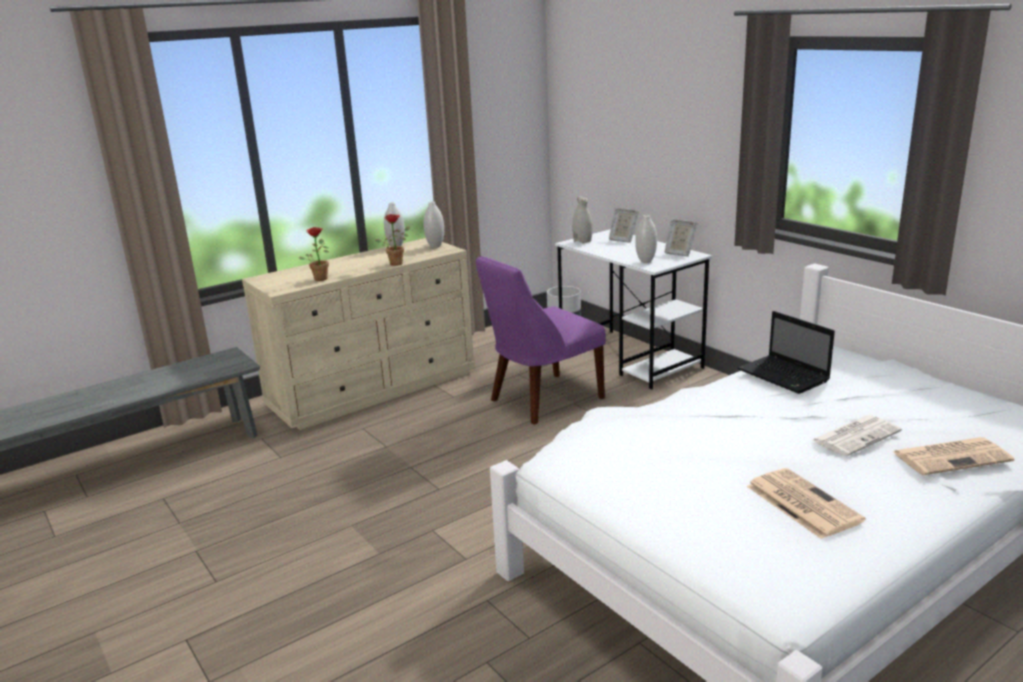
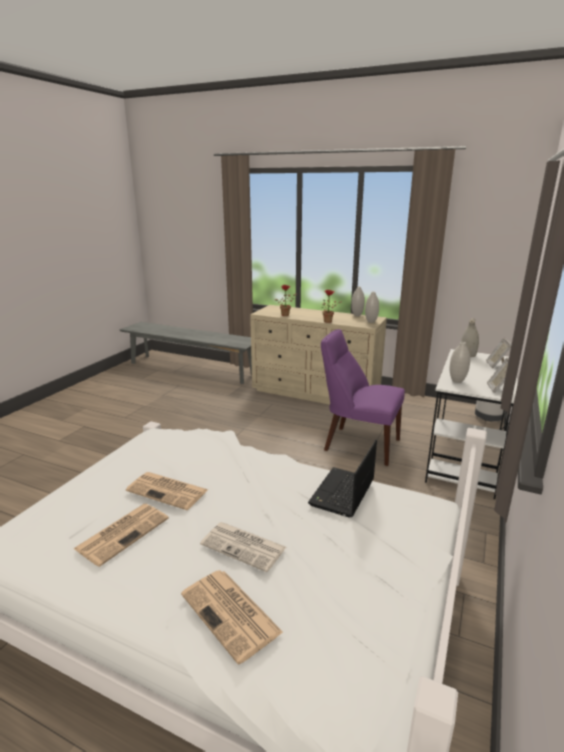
camera: 60 degrees right, 0 degrees up
(728, 463) = (168, 491): none -> newspaper

